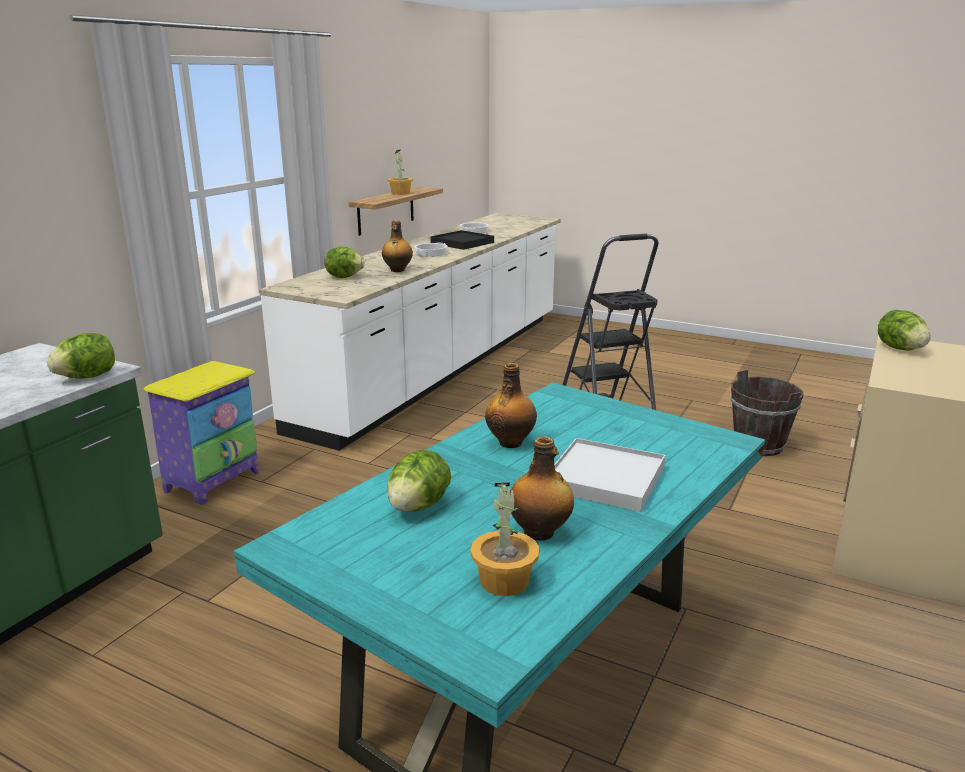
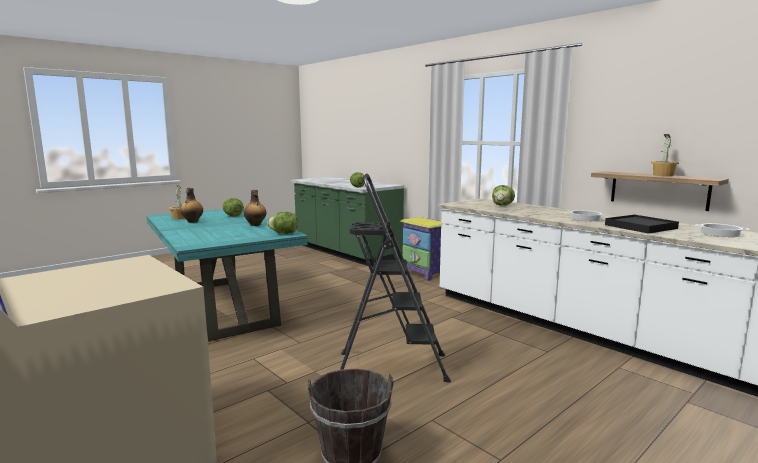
camera: 110 degrees right, 10 degrees down
(397, 270) = (519, 211): bottle -> none
(605, 479) = (204, 229): white tray -> none
(900, 349) = (164, 280): lettuce -> lettuce (284, 233)

